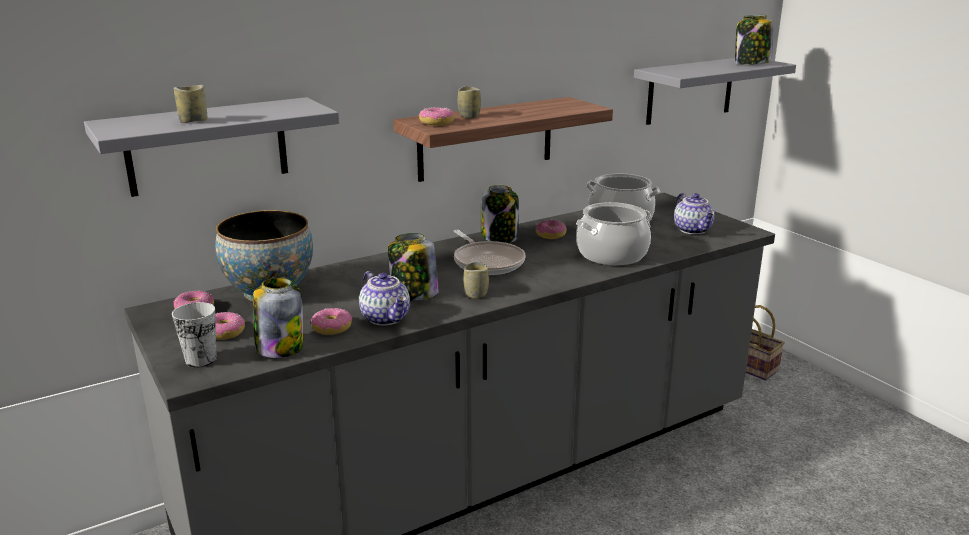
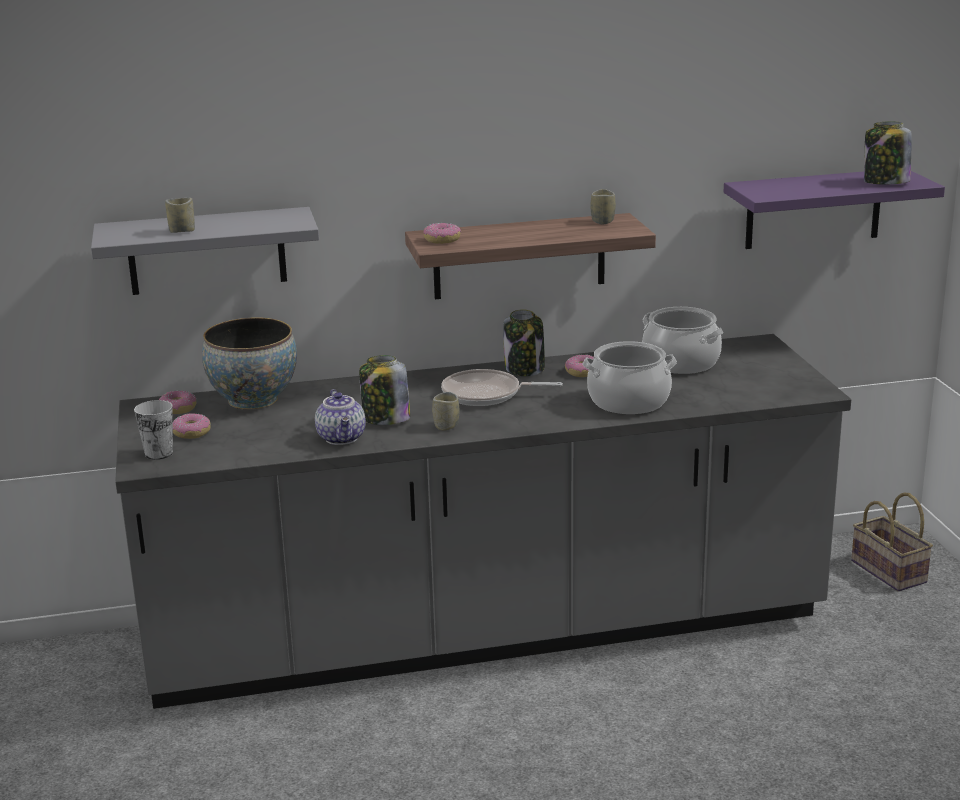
camera: 20 degrees right, 0 degrees up
(280, 347) = (230, 452): jar -> none
(332, 328) = (286, 441): donut -> none
(469, 116) = (485, 233): cup -> cup (602, 221)
(487, 262) = (486, 394): frying pan -> frying pan turned 105 degrees clockwise
(690, 90) = (813, 209): grey shelf -> purple shelf
(693, 230) = (754, 384): teapot -> none

